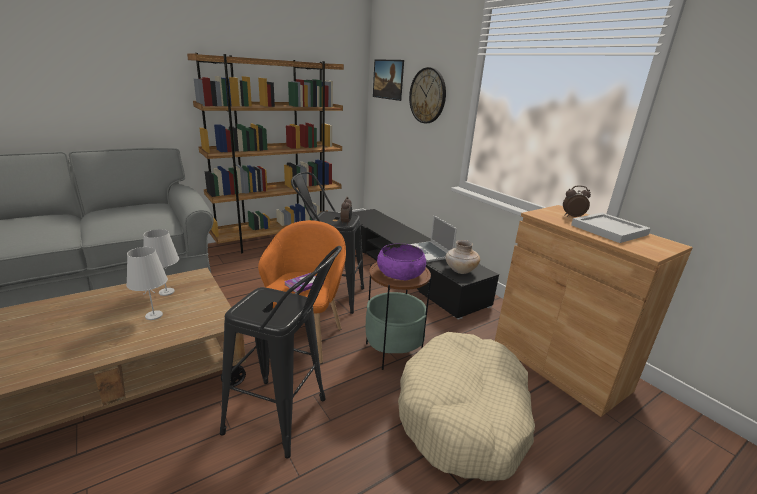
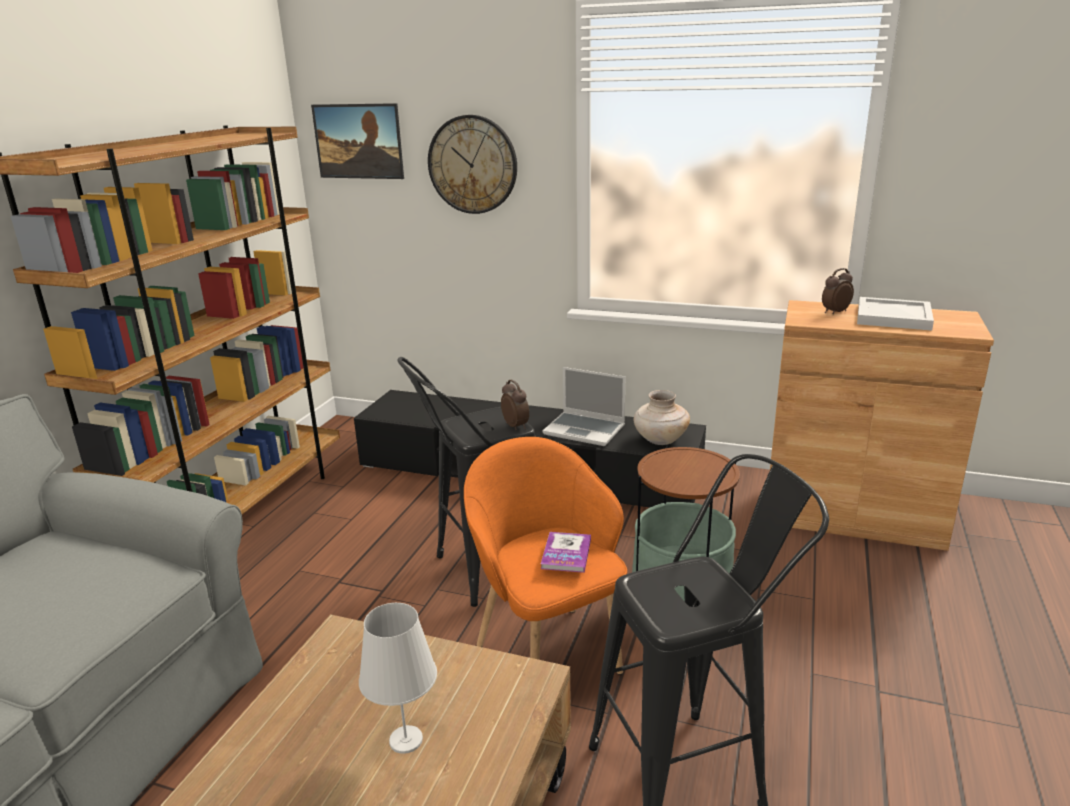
camera: 35 degrees left, 0 degrees up
(166, 292) = (346, 693): white table lamp -> none
(400, 273) = (694, 470): purple bowl -> none
(464, 415) = (851, 628): beige dog bed -> none

